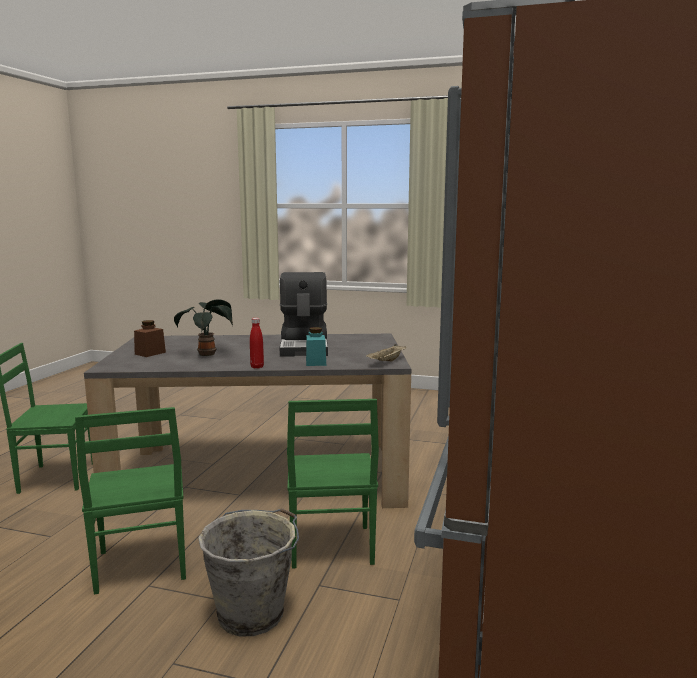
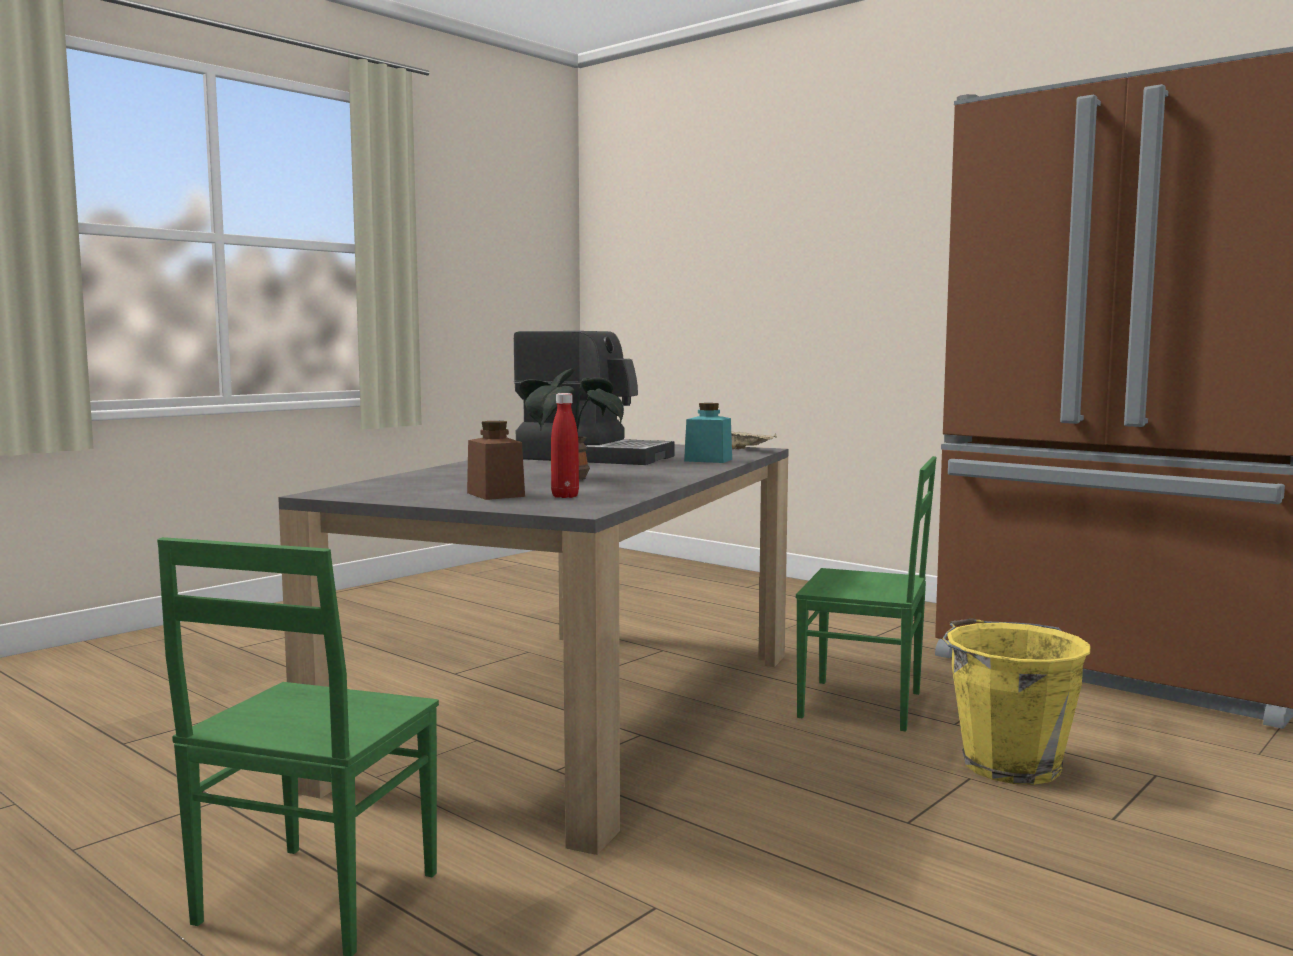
camera: 65 degrees left, 5 degrees down
(140, 566) = (843, 825): green chair -> none
(253, 613) = (1008, 764): grey bucket -> yellow bucket
(257, 367) = (700, 472): red bottle -> red bottle (565, 496)

